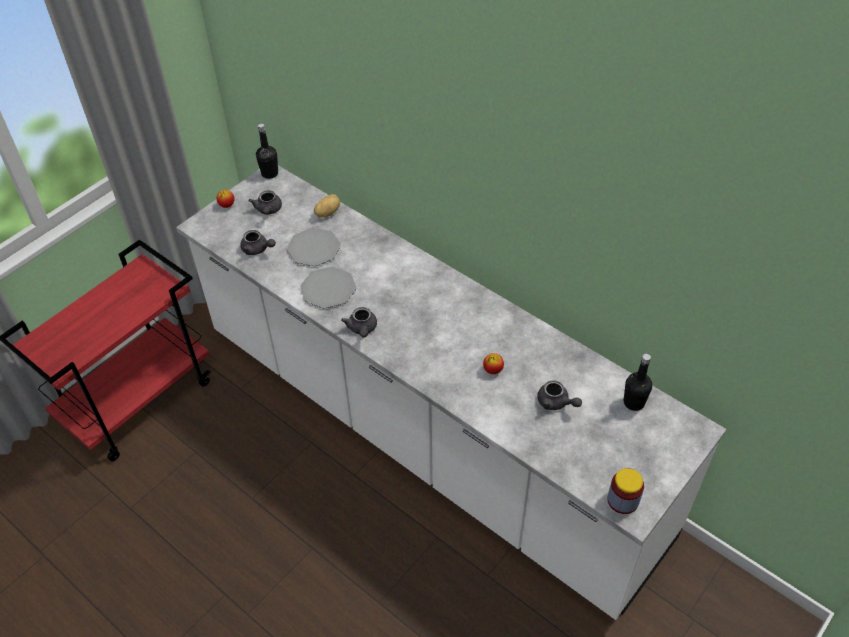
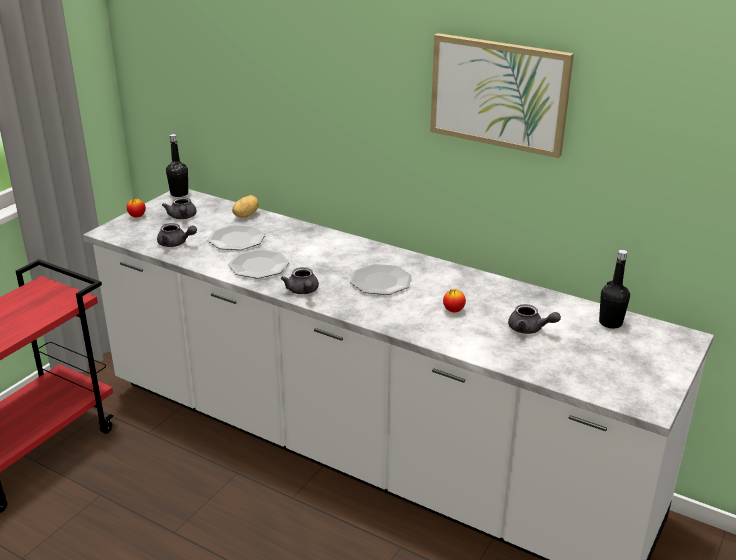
camera: 10 degrees left, 20 degrees down
(435, 322) = (381, 281): none -> plate
(553, 183) = (499, 93): none -> picture
(623, 500) = (632, 397): jar -> none

